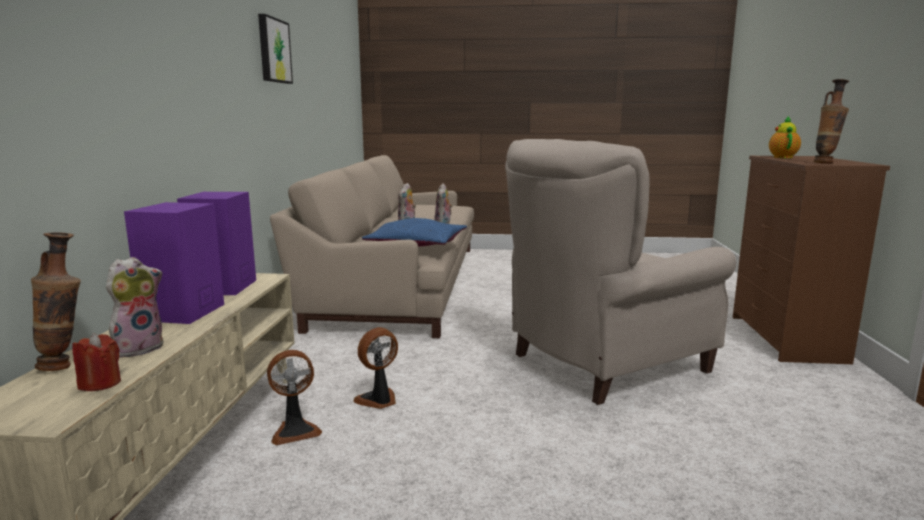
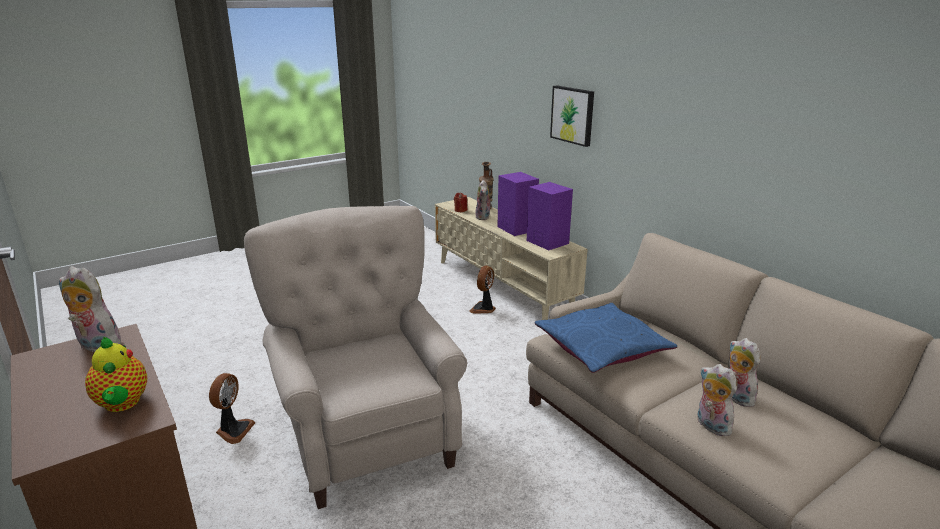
camera: 140 degrees right, 10 degrees up
(273, 50) = (737, 106): picture -> picture (573, 115)
(378, 400) = (475, 336): fan -> fan (233, 430)
(602, 364) = (366, 434): beige armchair -> beige armchair turned 45 degrees counterclockwise
(825, 163) = (96, 345): vase -> plush toy

